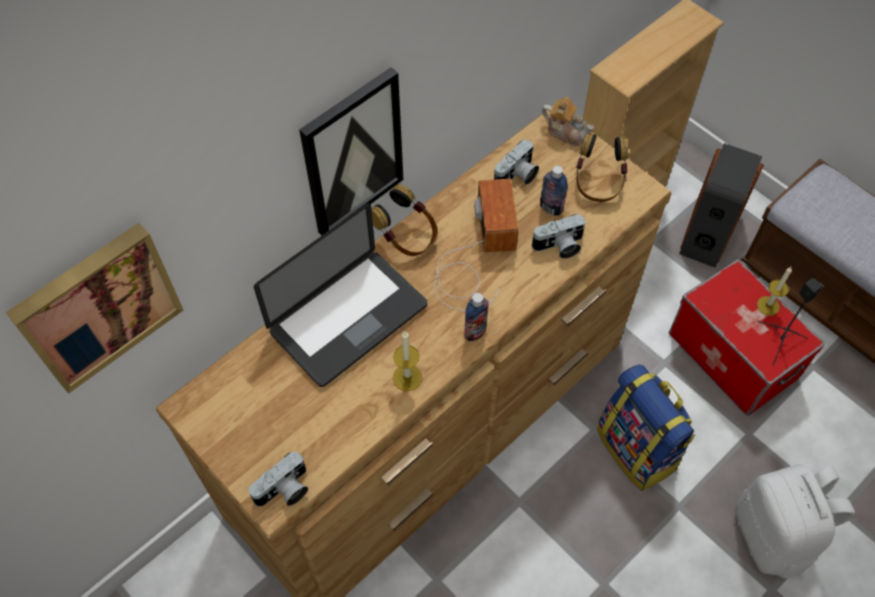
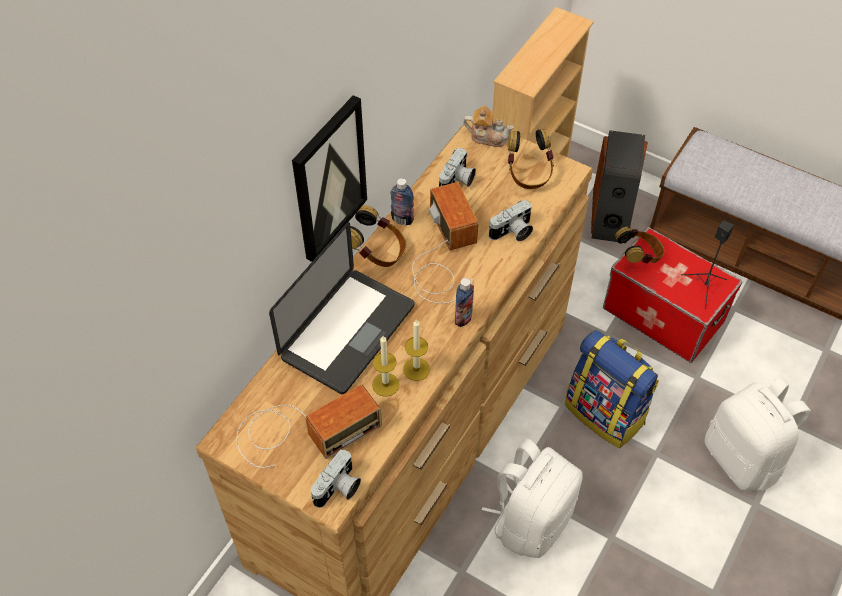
camera: 15 degrees left, 5 degrees down
(97, 305) = (153, 345): picture -> none
(267, 417) = (302, 431): none -> radio
(524, 544) = (531, 520): none -> white backpack
(551, 208) = (495, 202): bottle -> bottle (402, 219)
(716, 290) = (638, 256): none -> headphones
(768, 306) = (686, 260): candle -> candle (385, 384)

